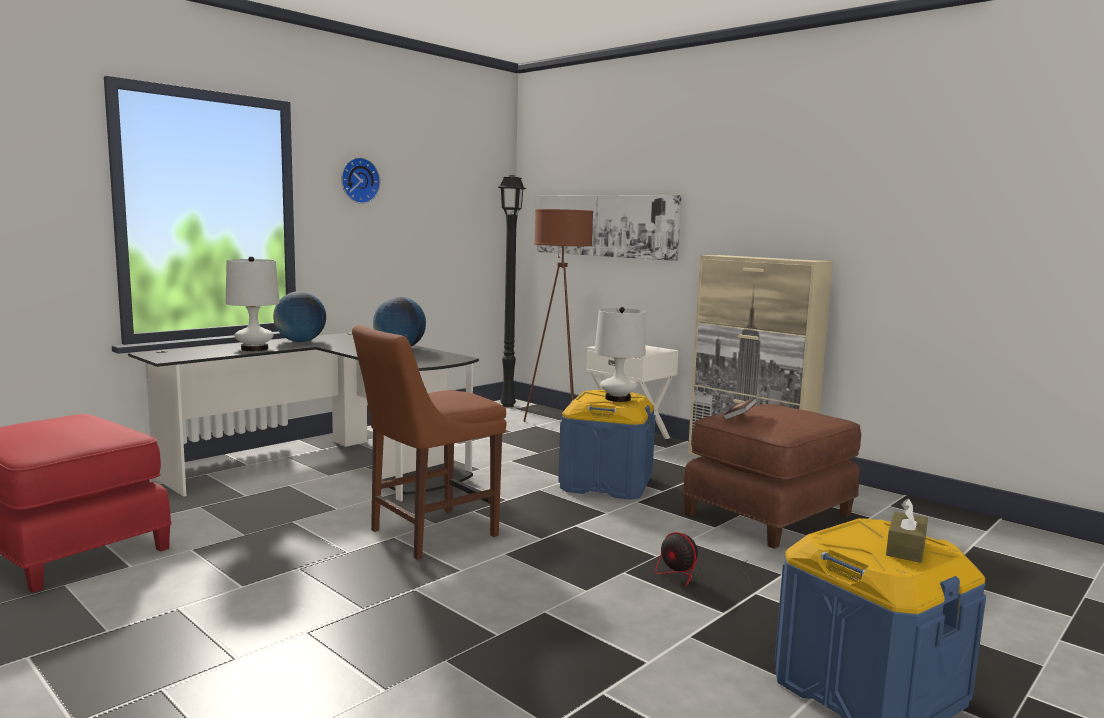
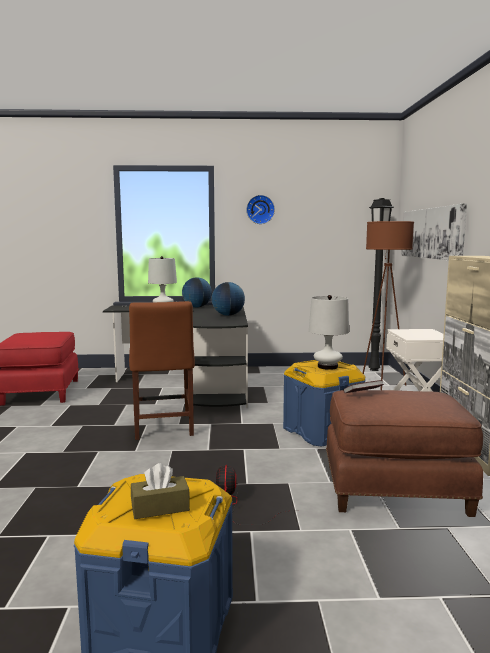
camera: 45 degrees right, 0 degrees up
(428, 534) = (163, 428): brown chair -> brown chair turned 105 degrees counterclockwise

